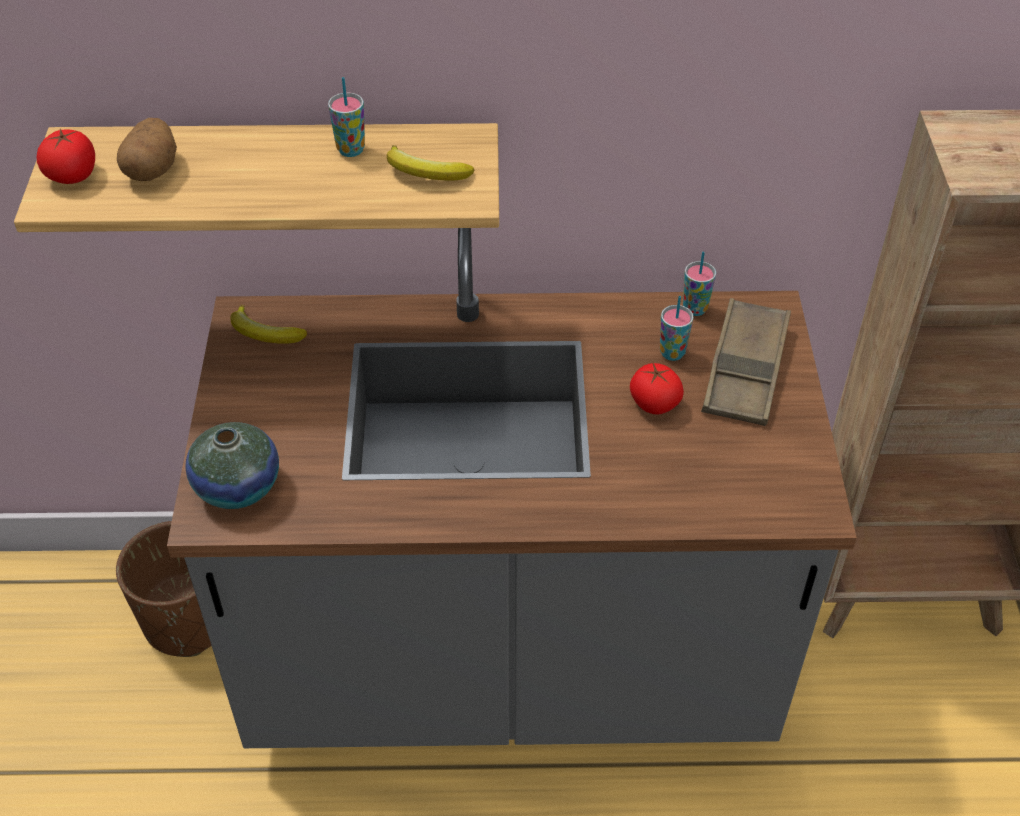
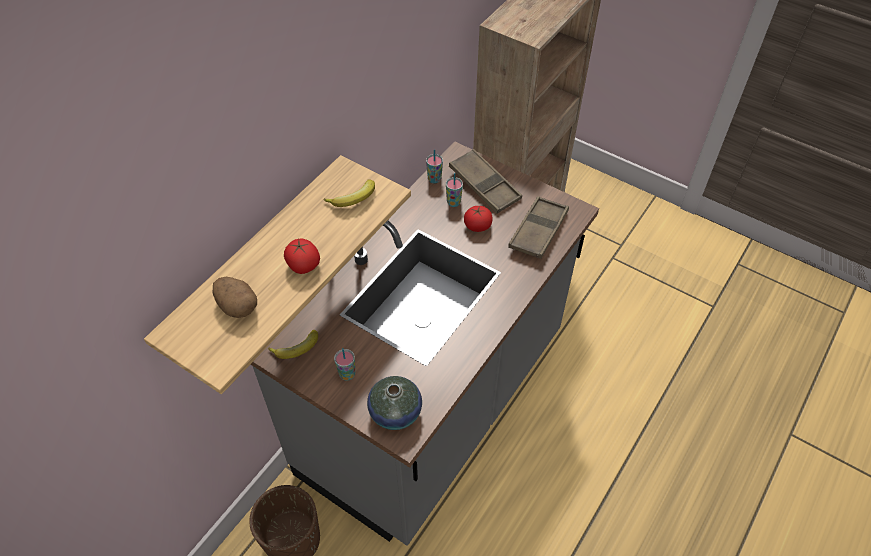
camera: 55 degrees left, 5 degrees up
(72, 175) = (205, 345): tomato -> tomato (303, 265)
(351, 150) = (306, 217): cup -> cup (347, 374)
(720, 481) = (538, 231): none -> brown tray

